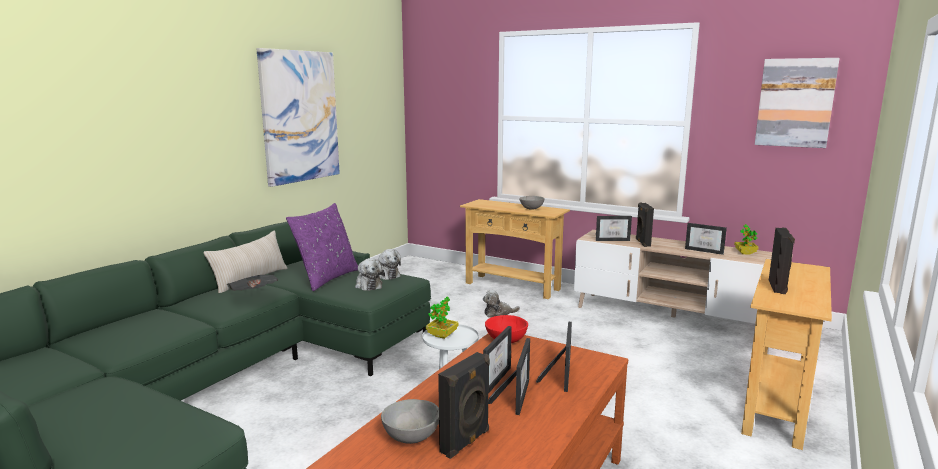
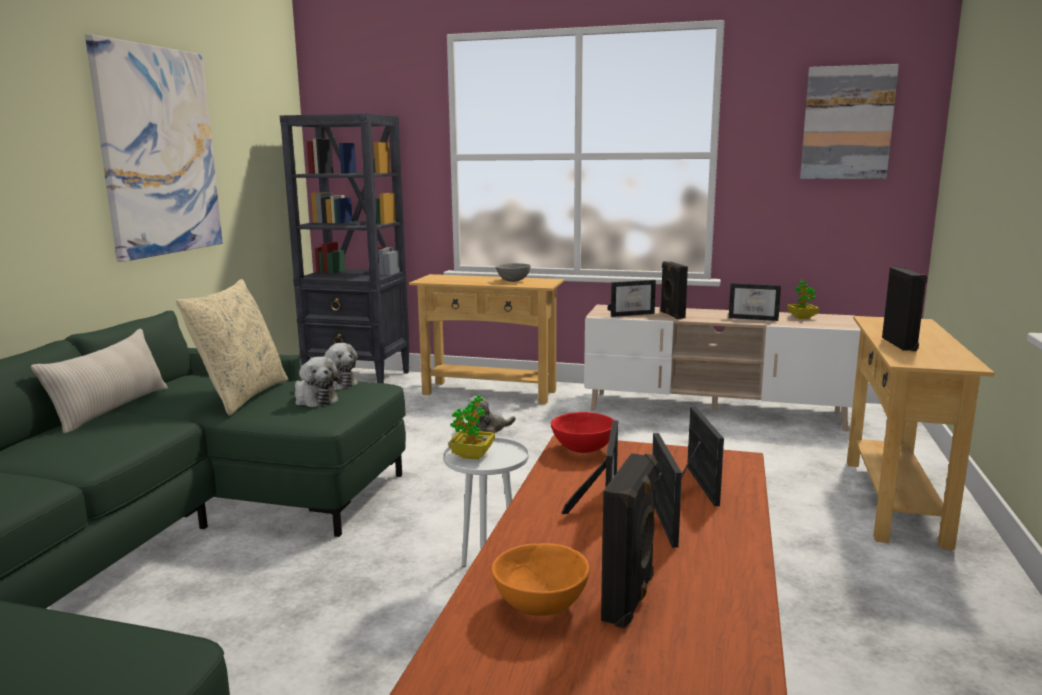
camera: 15 degrees left, 0 degrees up
(254, 296) = (132, 431): newspaper -> none
(326, 278) = (241, 396): purple pillow -> beige pillow
(410, 437) = (539, 605): grey bowl -> orange bowl
(428, 267) = (358, 378): none -> black bookcase

